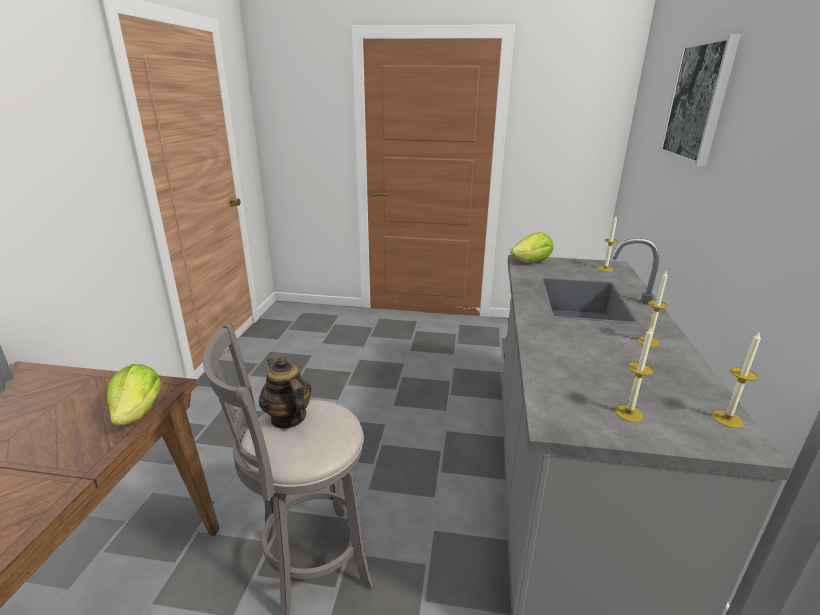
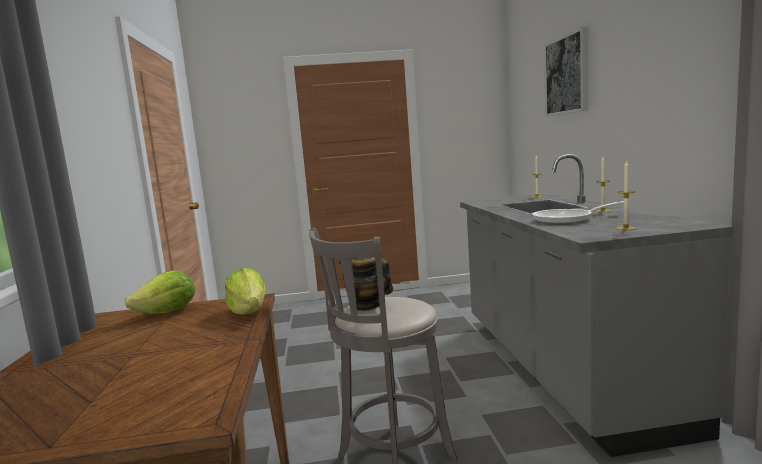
camera: 15 degrees left, 15 degrees down
(532, 262) = (482, 201): lettuce -> lettuce (168, 312)
(580, 354) = (567, 219): none -> frying pan
(727, 419) = (682, 221): candle -> none

